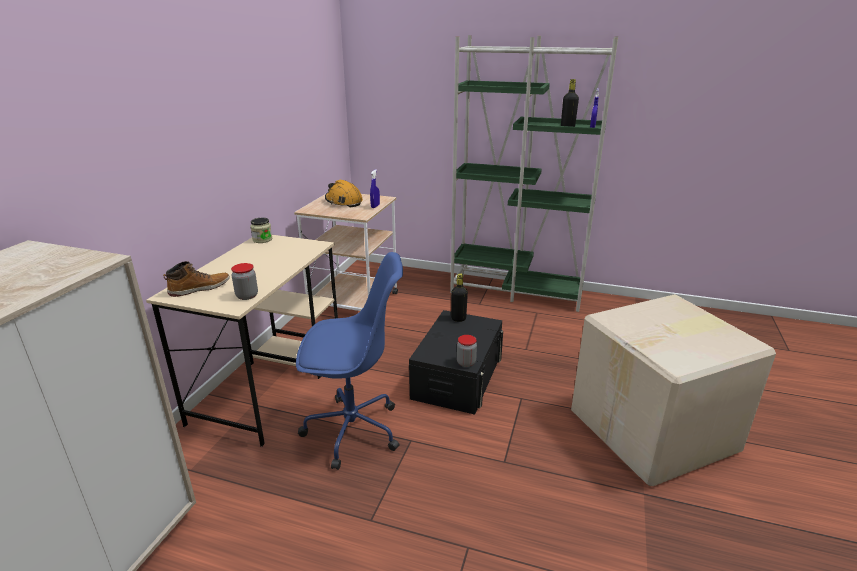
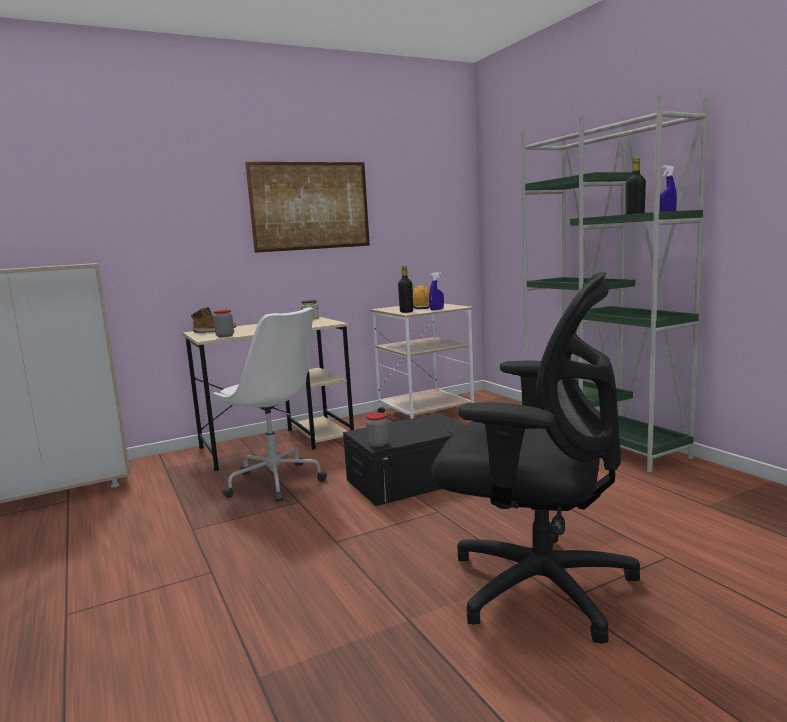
camera: 45 degrees right, 15 degrees down
(236, 104) = (310, 206): none -> picture
(355, 430) = (277, 483): blue office chair -> white office chair
(458, 319) = (438, 420): black bottle -> black bottle (406, 312)
(655, 431) = (528, 587): cardboard box -> black office chair

